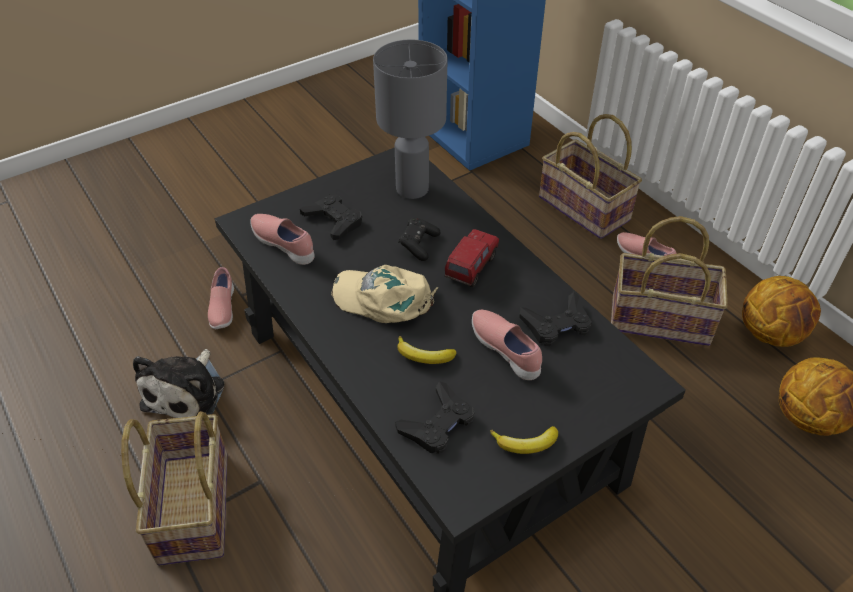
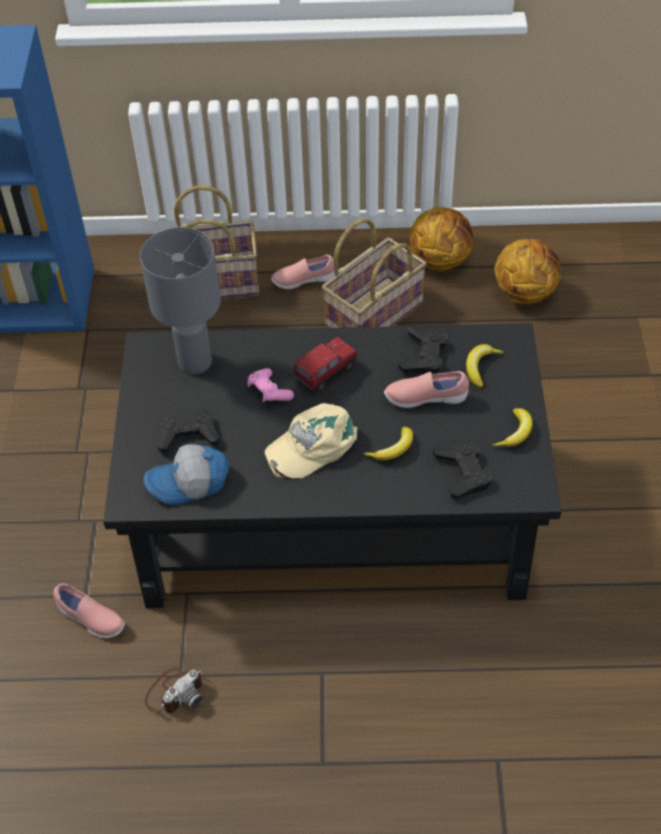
camera: 55 degrees left, 5 degrees up
(187, 392) = (175, 692): plush toy -> camera
(192, 507) = (311, 737): basket -> none
(284, 245) = (189, 483): pink shoe -> cap
(418, 245) = (269, 392): black game controller -> pink game controller
(471, 269) = (325, 374): toy truck -> toy truck turned 75 degrees clockwise
(584, 374) = (480, 367): none -> banana

